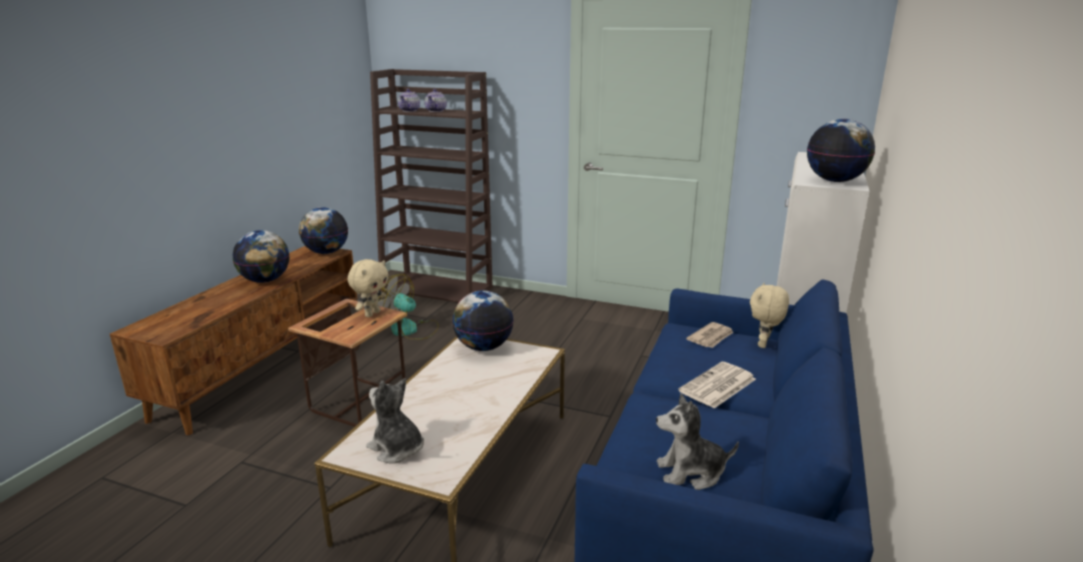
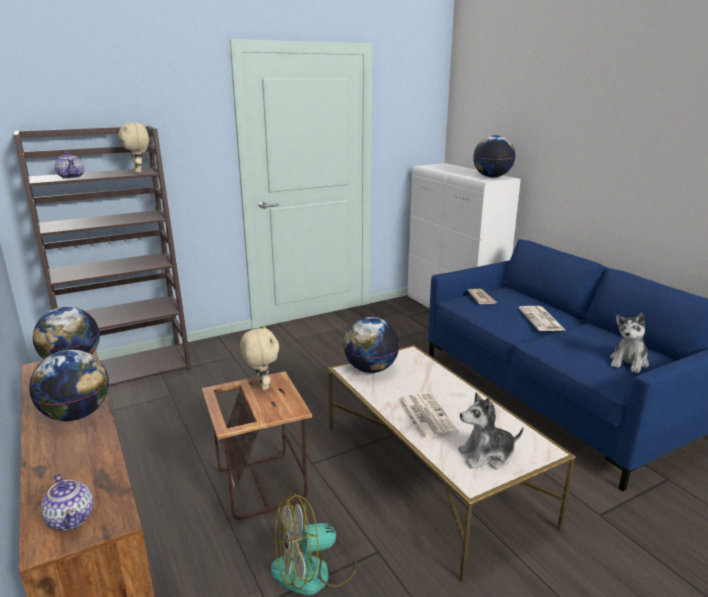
camera: 50 degrees left, 0 degrees up
(410, 330) = (178, 411): fan -> fan (314, 570)
(432, 398) = (425, 416): none -> newspaper
(436, 111) = (103, 173): teapot -> teapot (71, 518)
(764, 344) = (506, 291): beige plush toy -> beige plush toy (139, 172)

